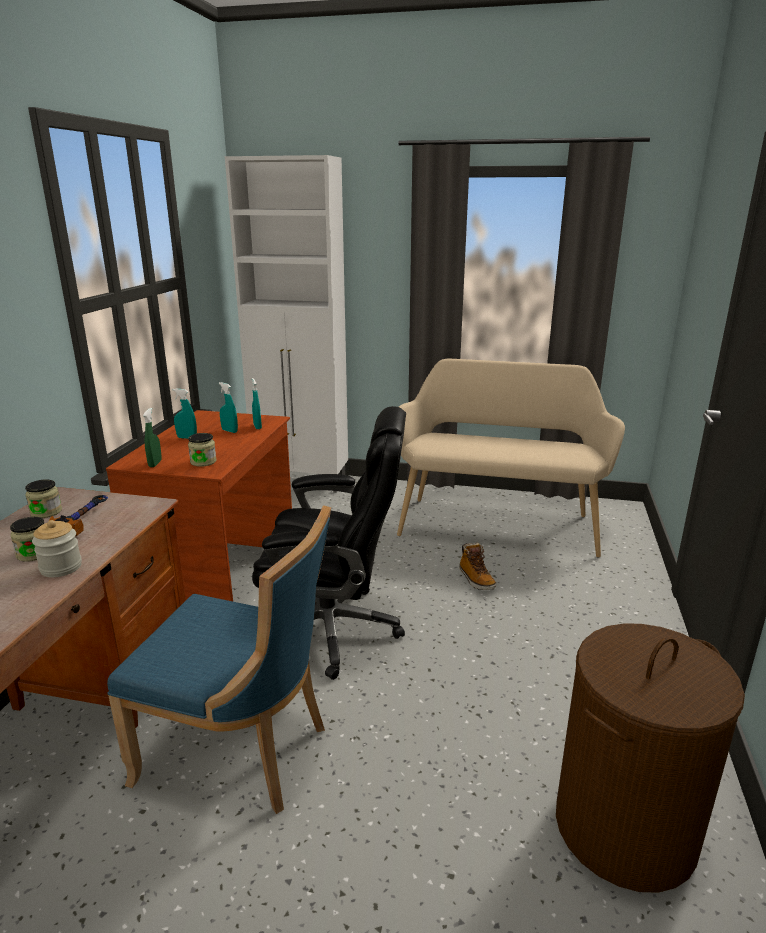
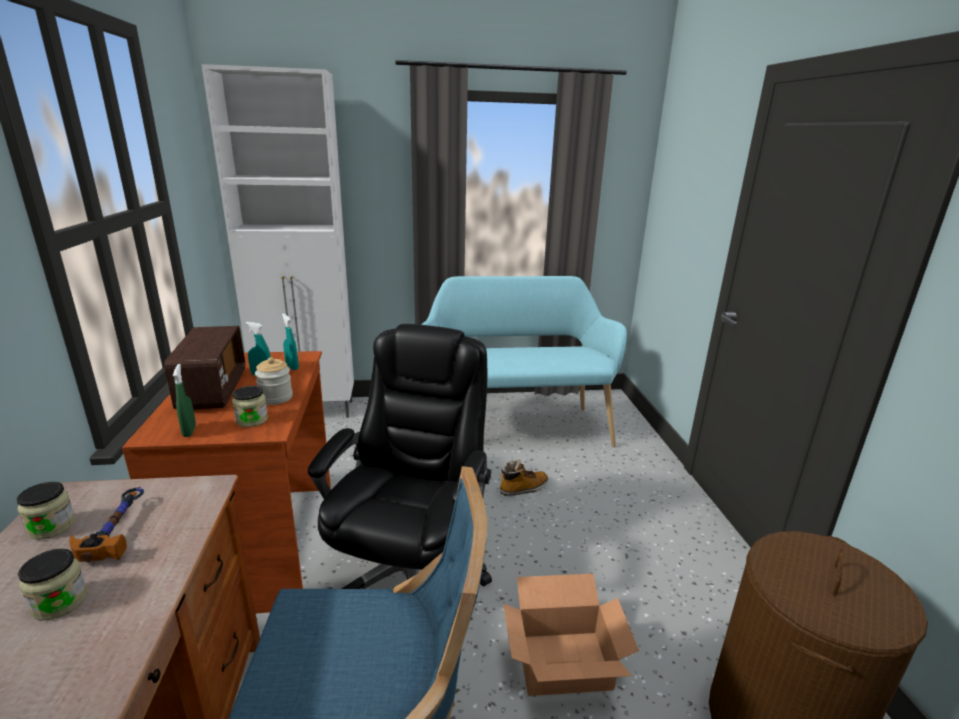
camera: 20 degrees left, 0 degrees up
(61, 567) = (115, 617): jar -> jar (276, 398)
(187, 438) = (213, 390): turquoise spray bottle -> radio
(333, 628) = (410, 574): black office chair -> black office chair turned 60 degrees counterclockwise
(438, 725) = (564, 663): none -> cardboard box
(476, 579) = (523, 488): boot -> boot turned 75 degrees counterclockwise
(498, 522) = (515, 426): beige bench -> turquoise bench

